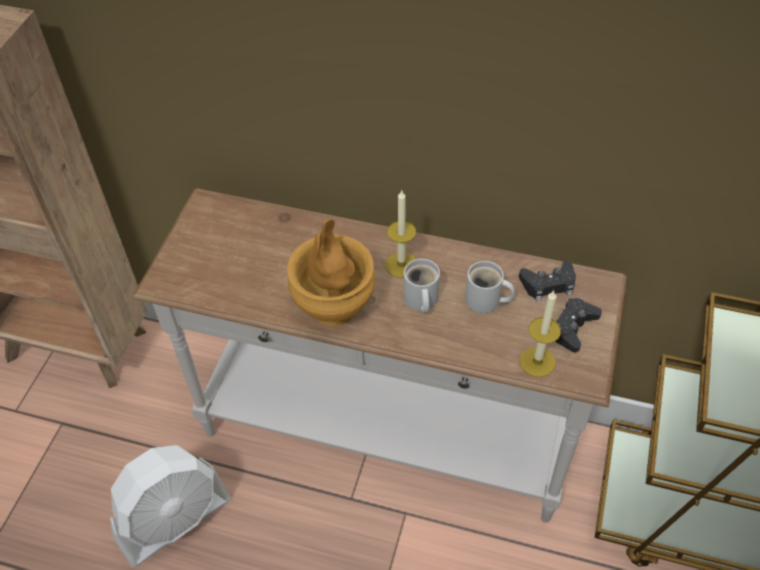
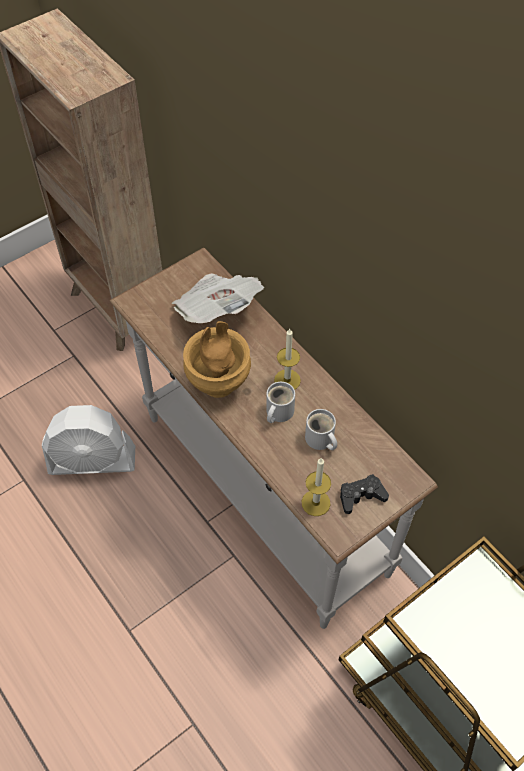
camera: 35 degrees right, 5 degrees up
(267, 240) = (217, 310): none -> newspaper
(548, 284) = (373, 456): black game controller -> none

